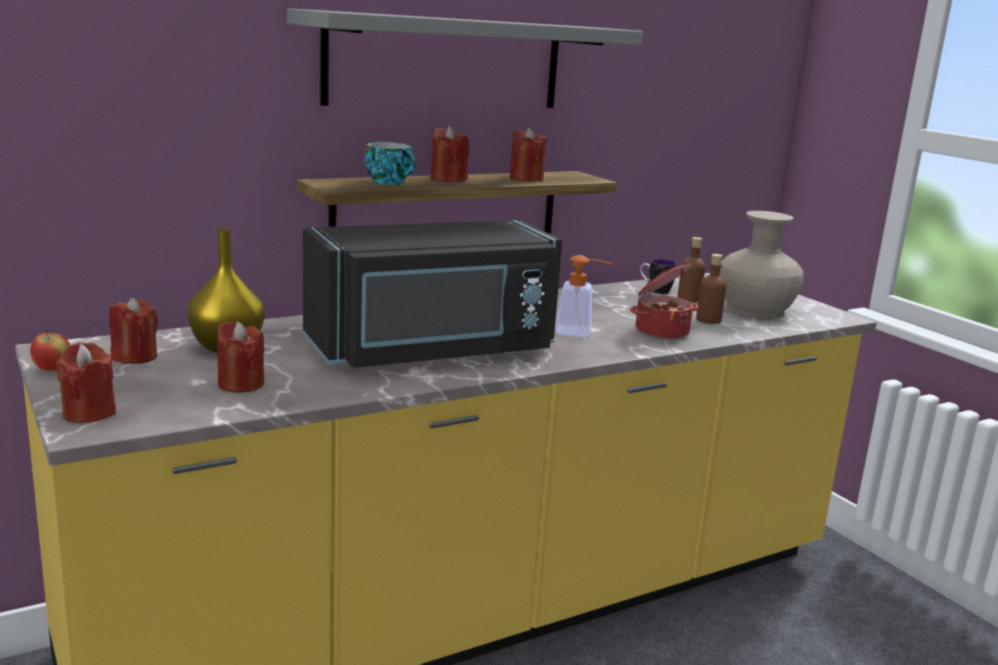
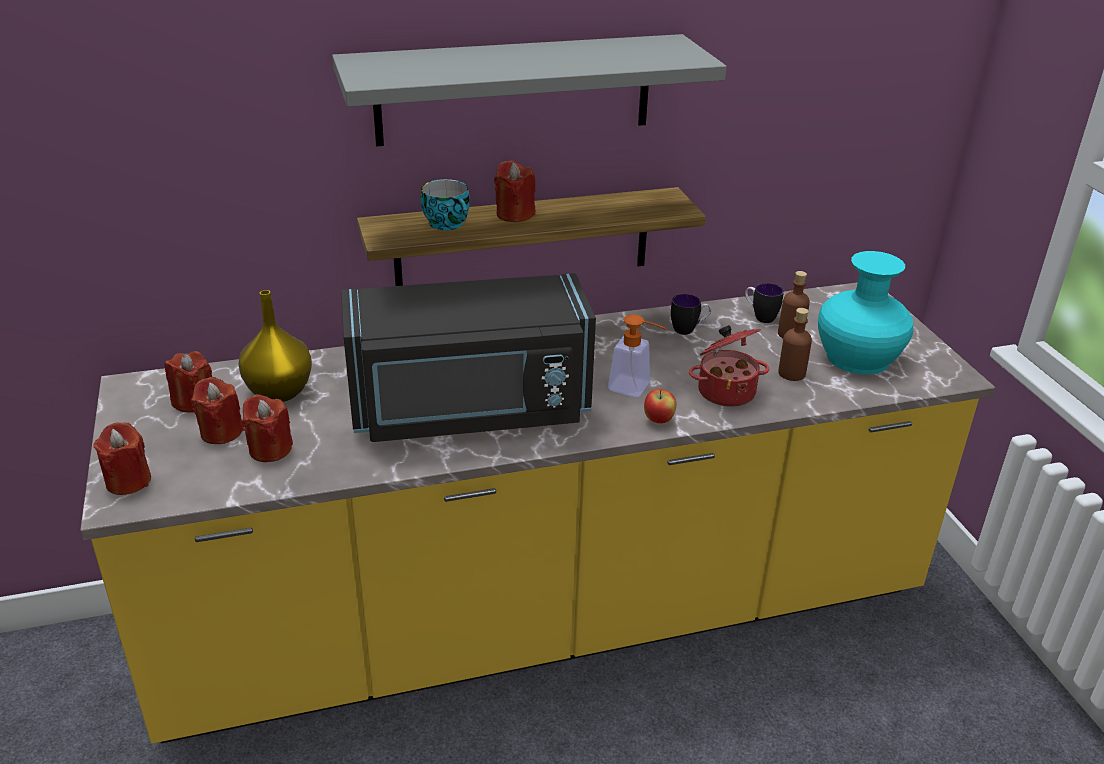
camera: 15 degrees right, 15 degrees up
(52, 370) = (119, 416): apple -> apple (659, 420)
(526, 178) = (603, 210): red candle -> red candle (221, 432)
(600, 299) = (689, 330): none -> mug
(755, 310) = (857, 357): beige vase -> turquoise vase

